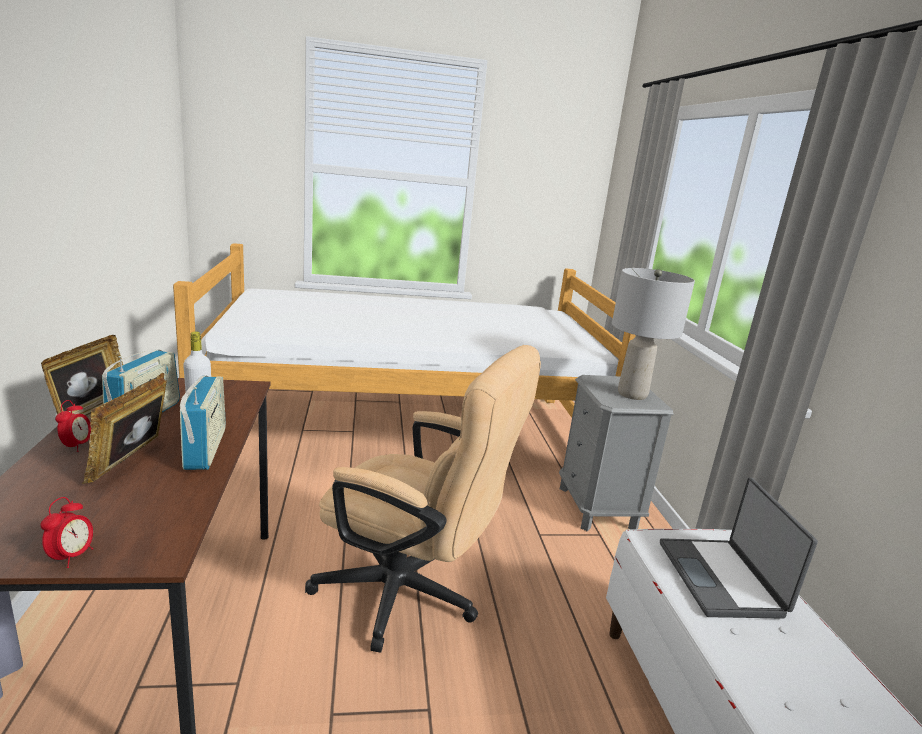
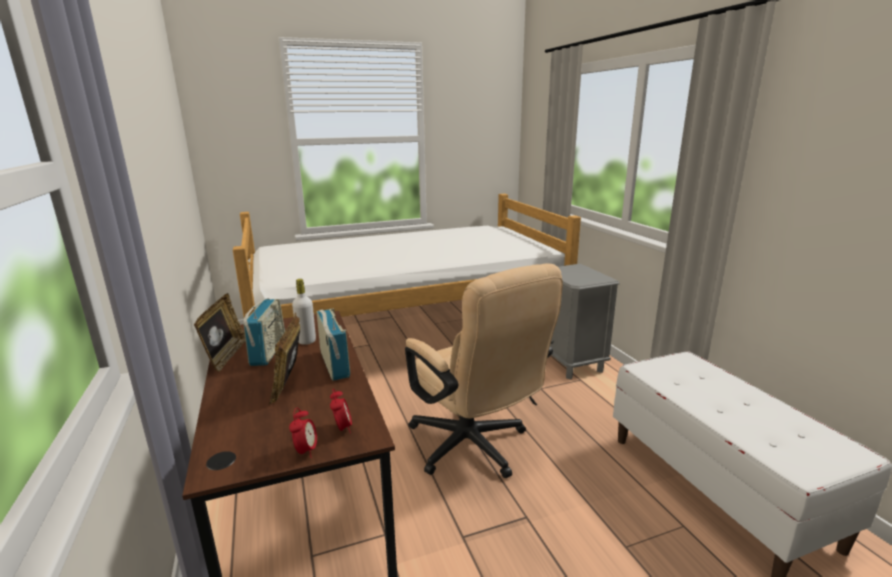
camera: 10 degrees left, 0 degrees up
(77, 446) = (237, 381): alarm clock -> alarm clock (342, 428)
(410, 596) = (474, 448): beige office chair -> beige office chair turned 45 degrees clockwise
(632, 394) = (586, 275): grey table lamp -> none
(722, 579) = (696, 382): laptop -> none

